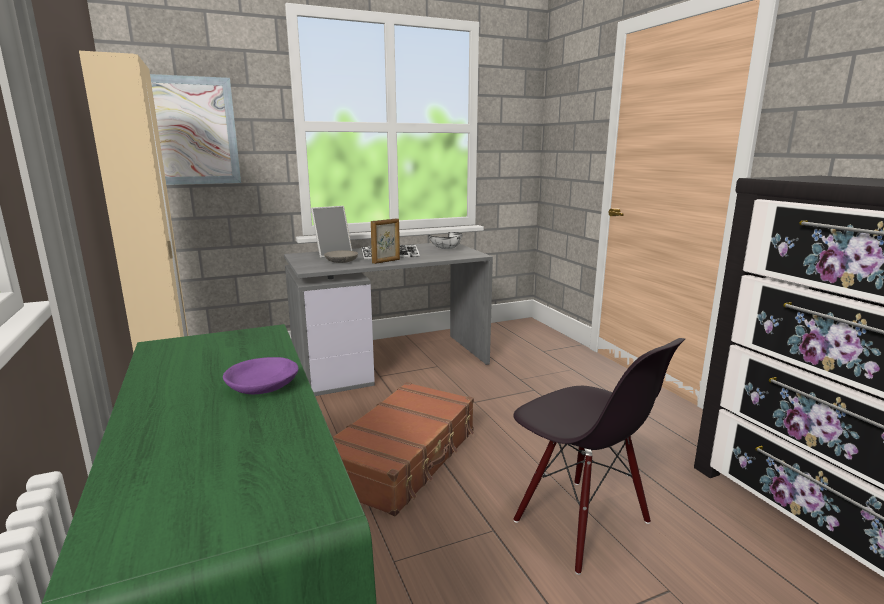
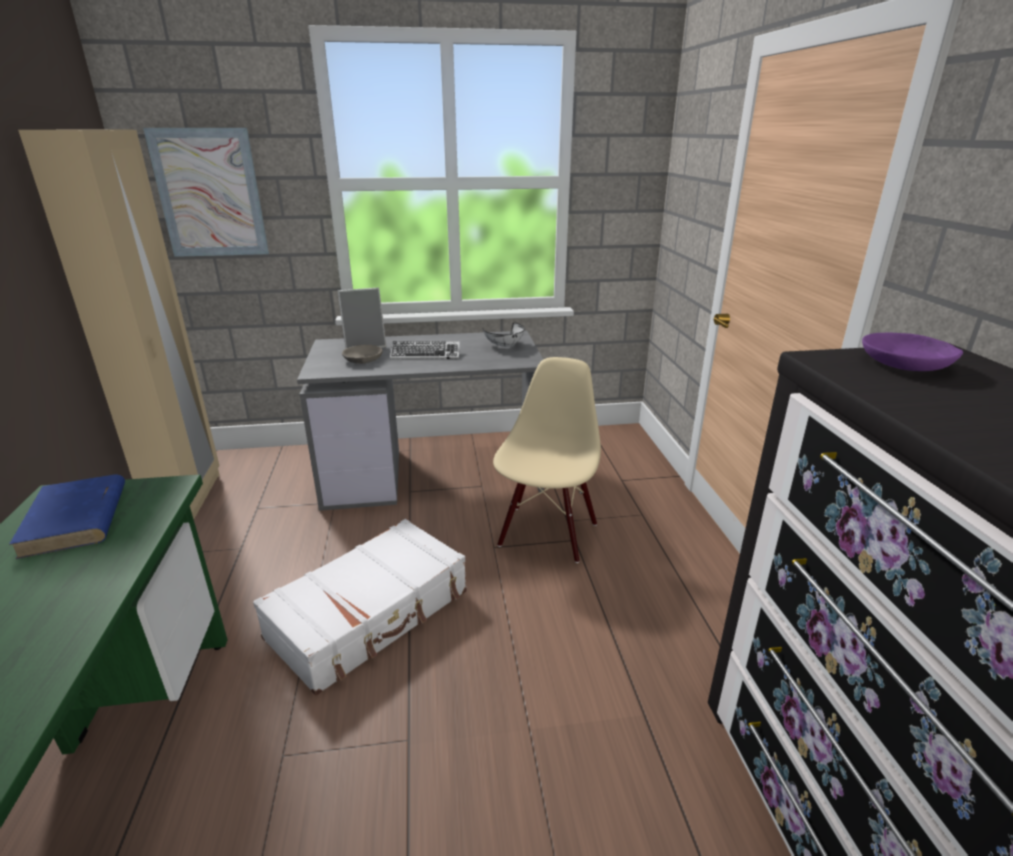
camera: 15 degrees right, 10 degrees up
(204, 355) = (76, 520): none -> blue book
(264, 385) = (83, 585): purple bowl -> purple bowl (906, 364)
(386, 261) = (412, 365): picture frame -> none
(404, 458) = (371, 615): brown suitcase -> white suitcase
(509, 388) = (546, 533): none -> beige chair
(580, 523) = (512, 754): black chair -> none

